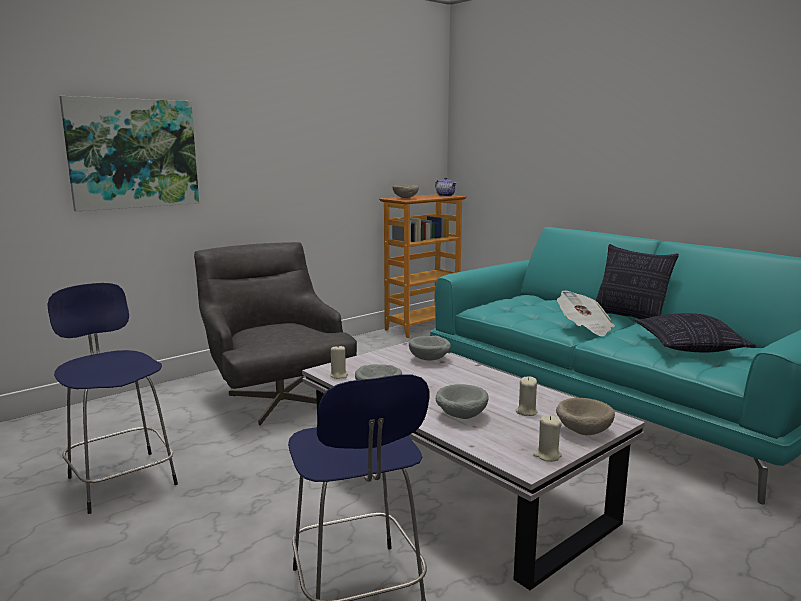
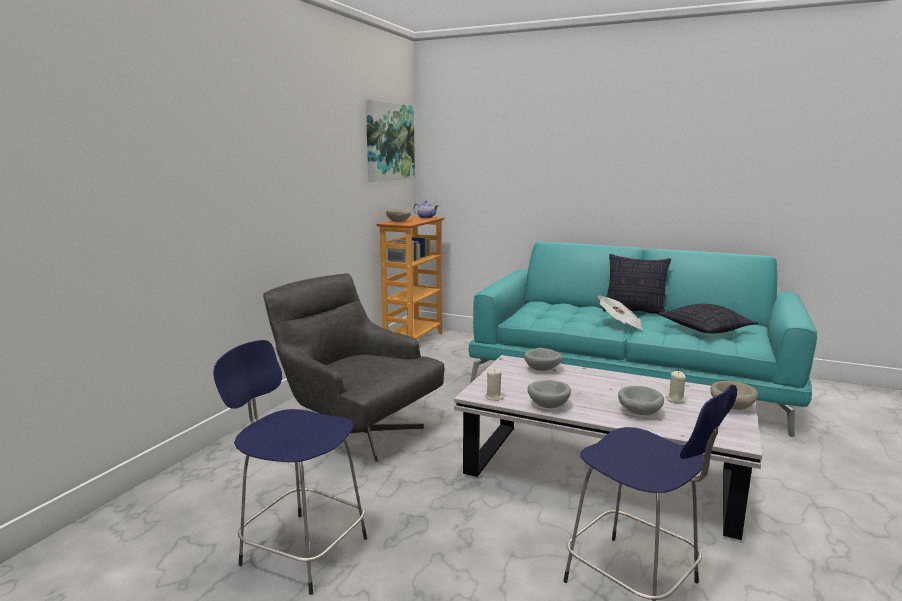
camera: 25 degrees left, 0 degrees up
(133, 153) = (186, 191): picture -> picture (389, 141)
(547, 456) = (739, 431): beige candle -> none

